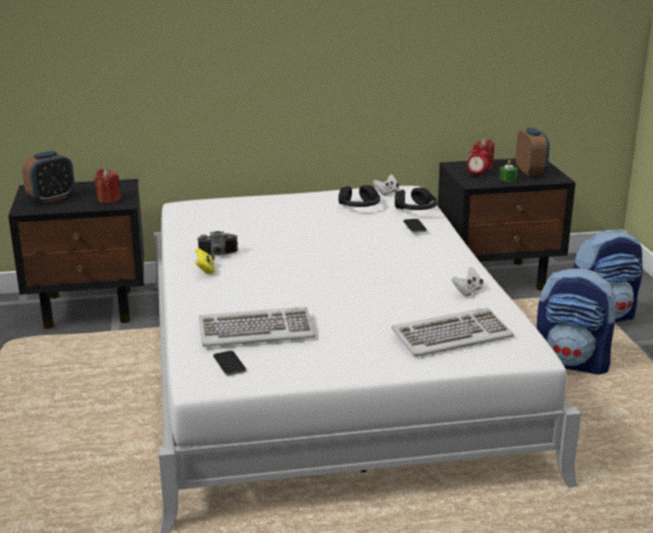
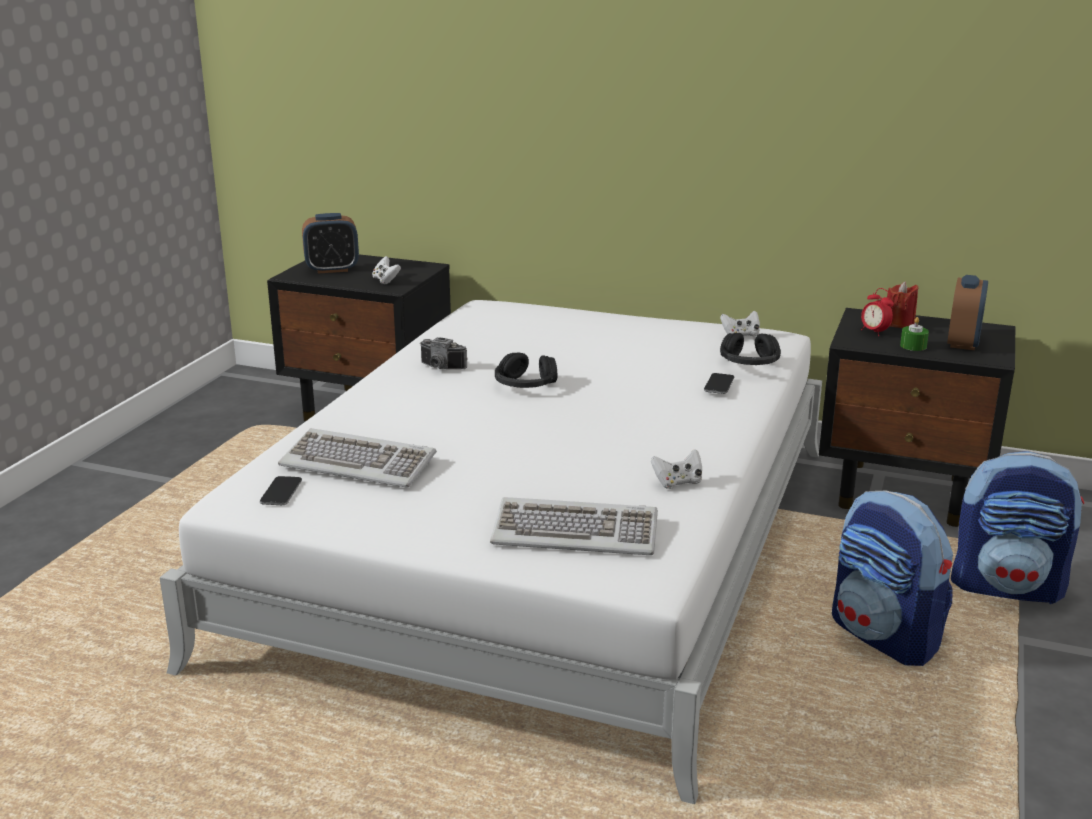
camera: 30 degrees right, 0 degrees up
(108, 199) = (386, 281): red candle -> white game controller
(205, 270) = (402, 382): yellow game controller -> none
(359, 206) = (680, 345): black headphones -> black headphones (525, 385)

